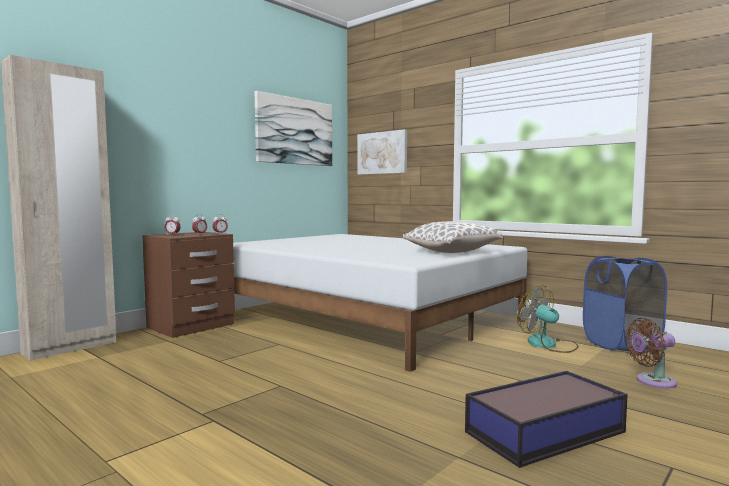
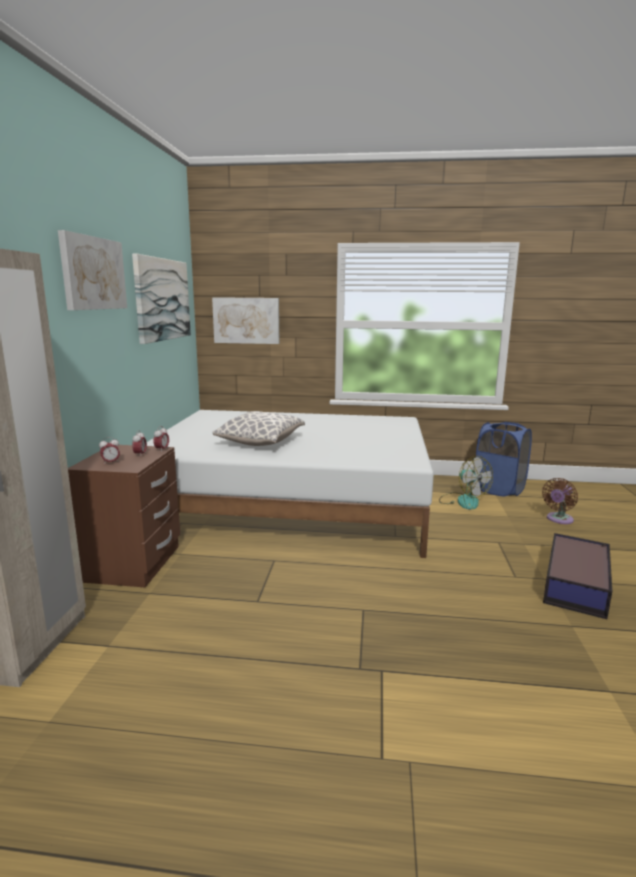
camera: 35 degrees left, 10 degrees up
(201, 101) = (93, 273): none -> picture
(451, 252) = (392, 436): pillow -> pillow (260, 442)
(548, 345) = (462, 501): fan -> fan turned 135 degrees counterclockwise

